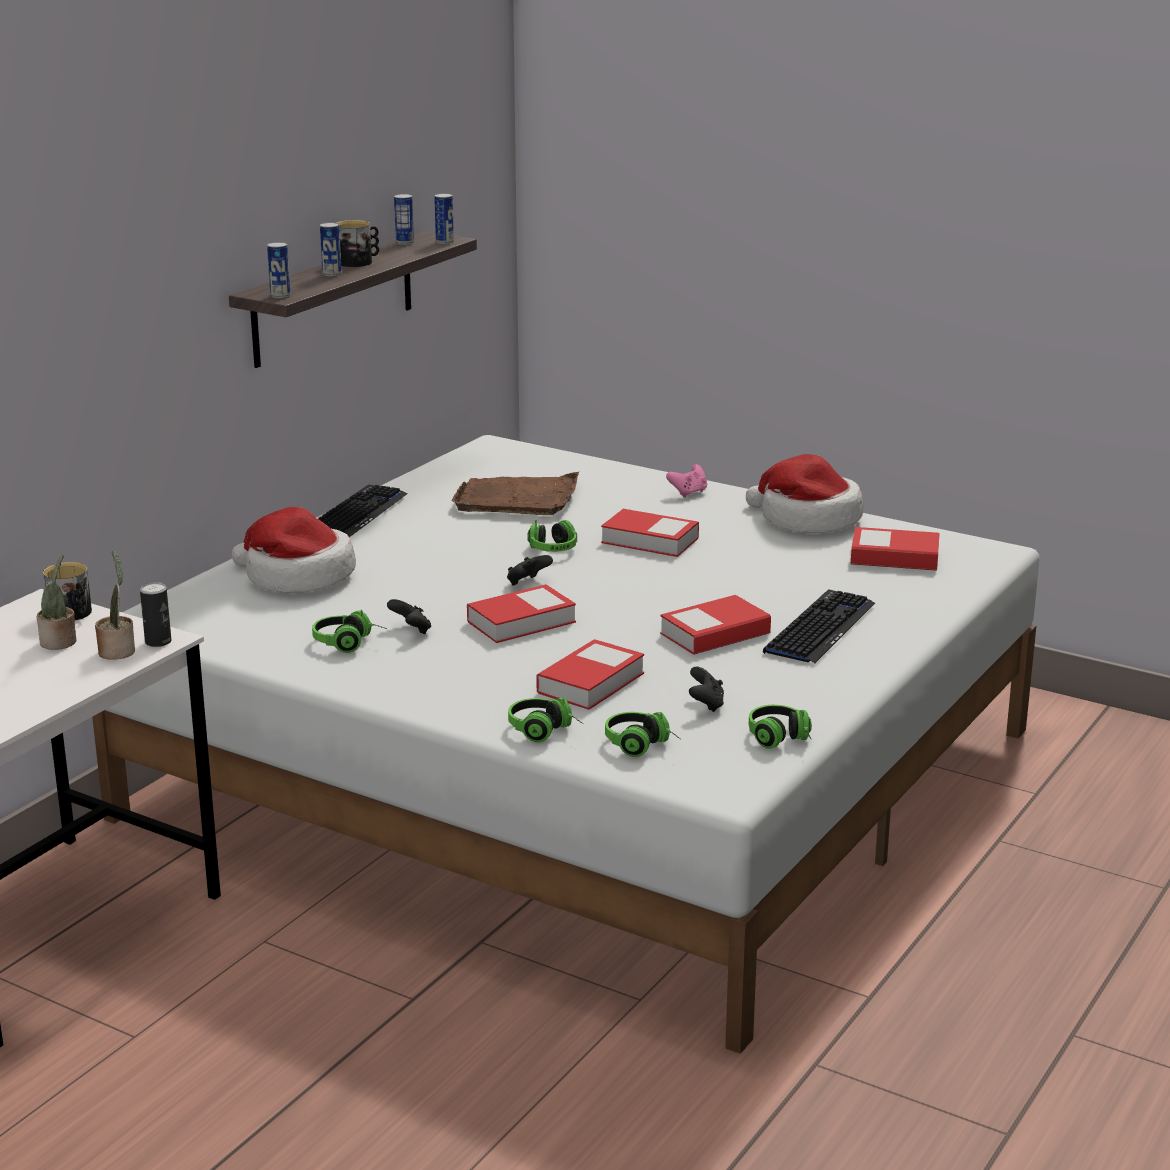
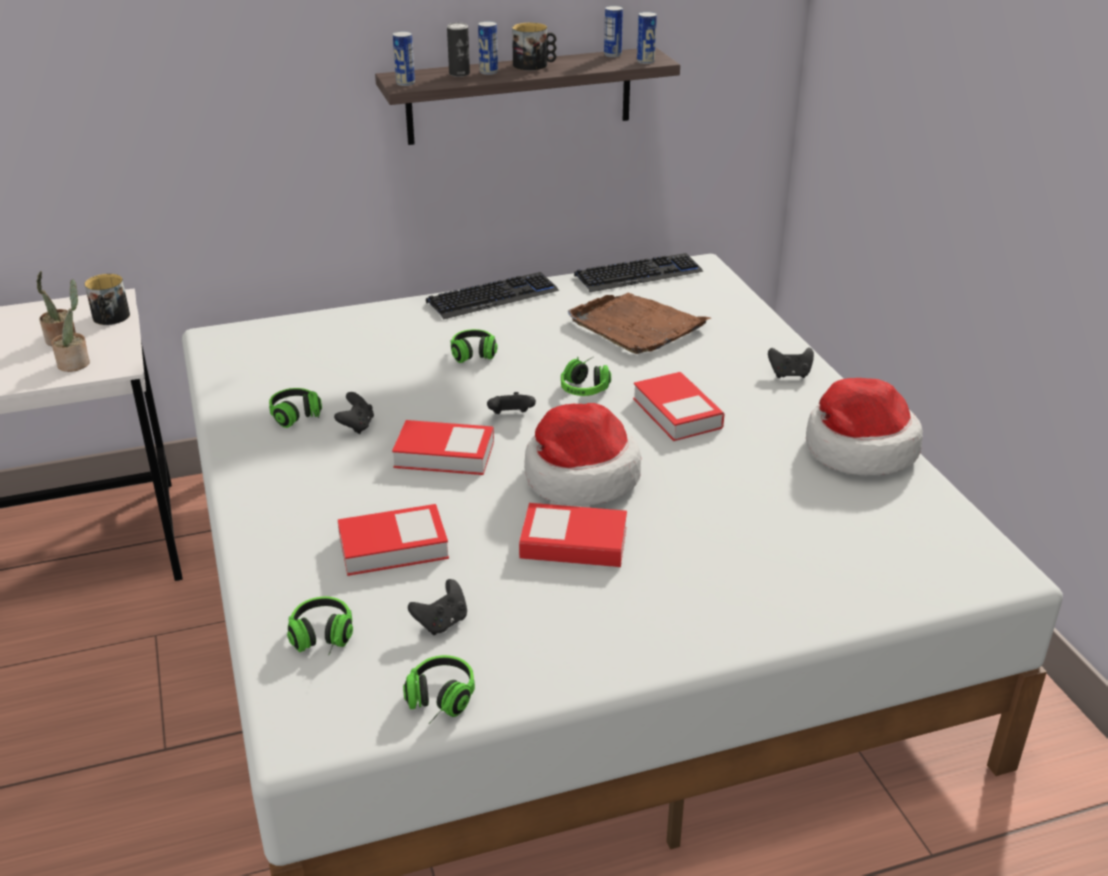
camera: 40 degrees right, 10 degrees up
(158, 642) = (109, 366): can -> can (459, 74)
(297, 576) = (366, 339): hat -> hat (579, 476)
(545, 731) = (281, 581): headphones -> headphones (474, 357)
(688, 493) = (789, 374): pink game controller -> black game controller
(820, 629) = (674, 585): keyboard -> keyboard (638, 274)
(894, 557) = (879, 532): book -> none

